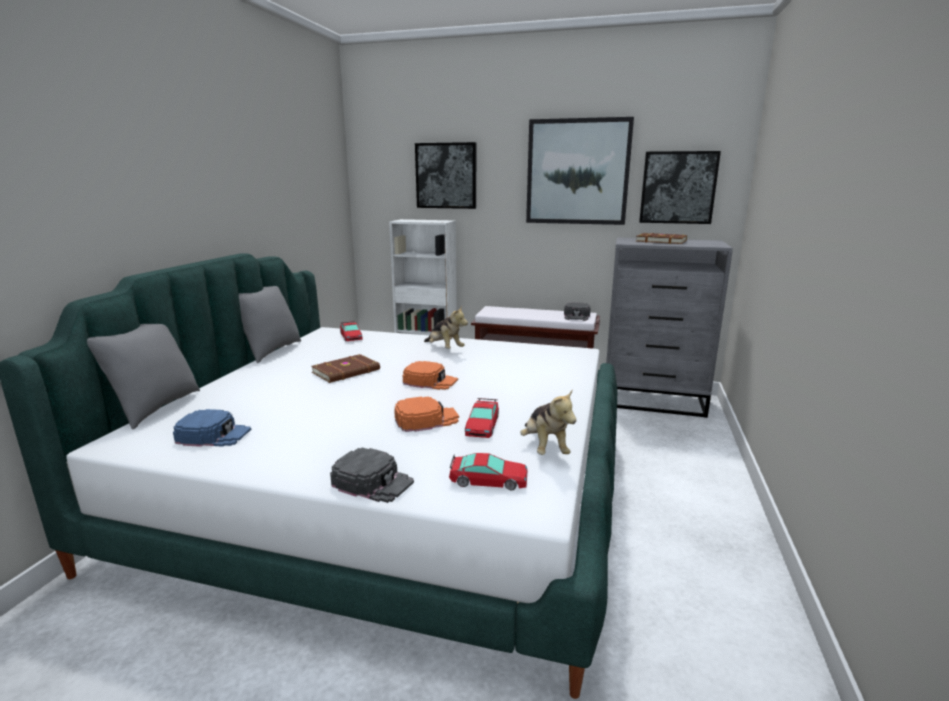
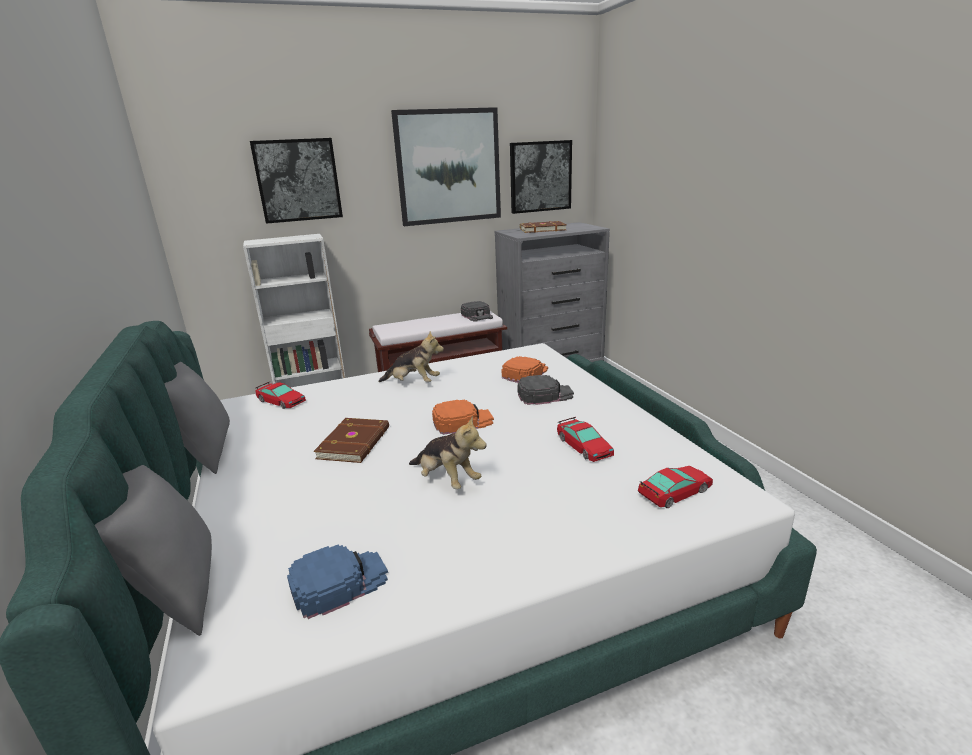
camera: 35 degrees left, 5 degrees up
(373, 482) = (598, 542): black cap -> black cap (544, 395)
(426, 419) = (529, 461): orange cap -> orange cap (525, 373)
(544, 448) = (660, 445): plush toy -> plush toy (447, 480)

